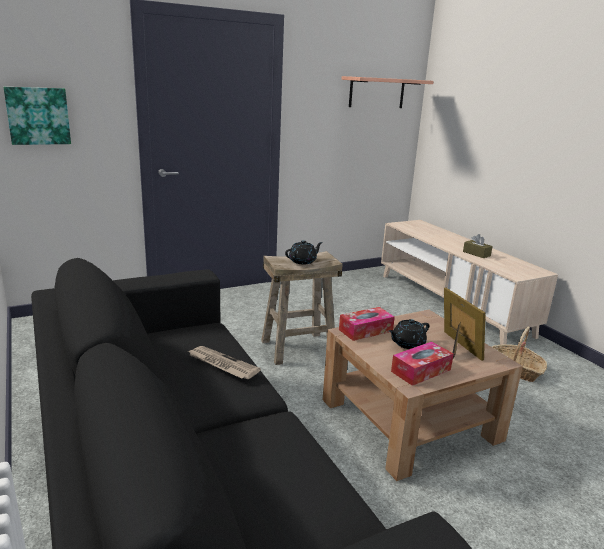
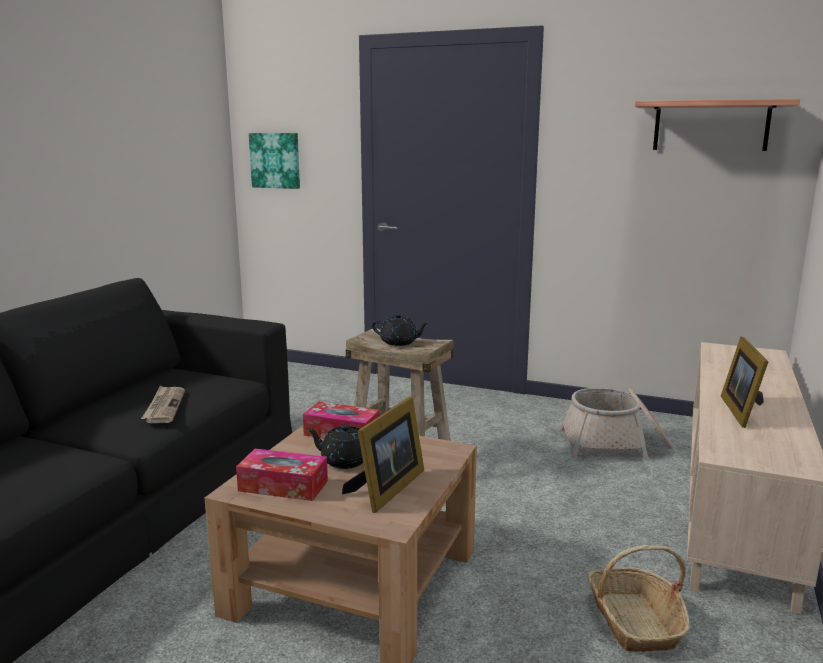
camera: 50 degrees right, 5 degrees down
(367, 294) = (615, 444): none -> basket
(476, 254) = (742, 411): brown tissue box -> picture frame

